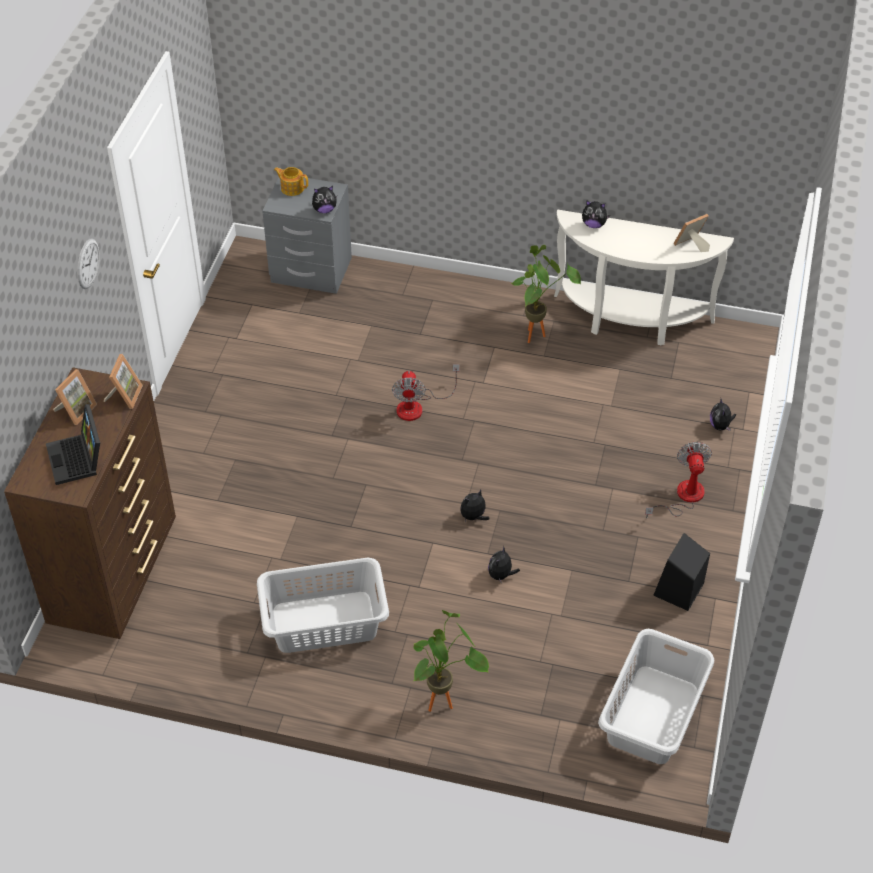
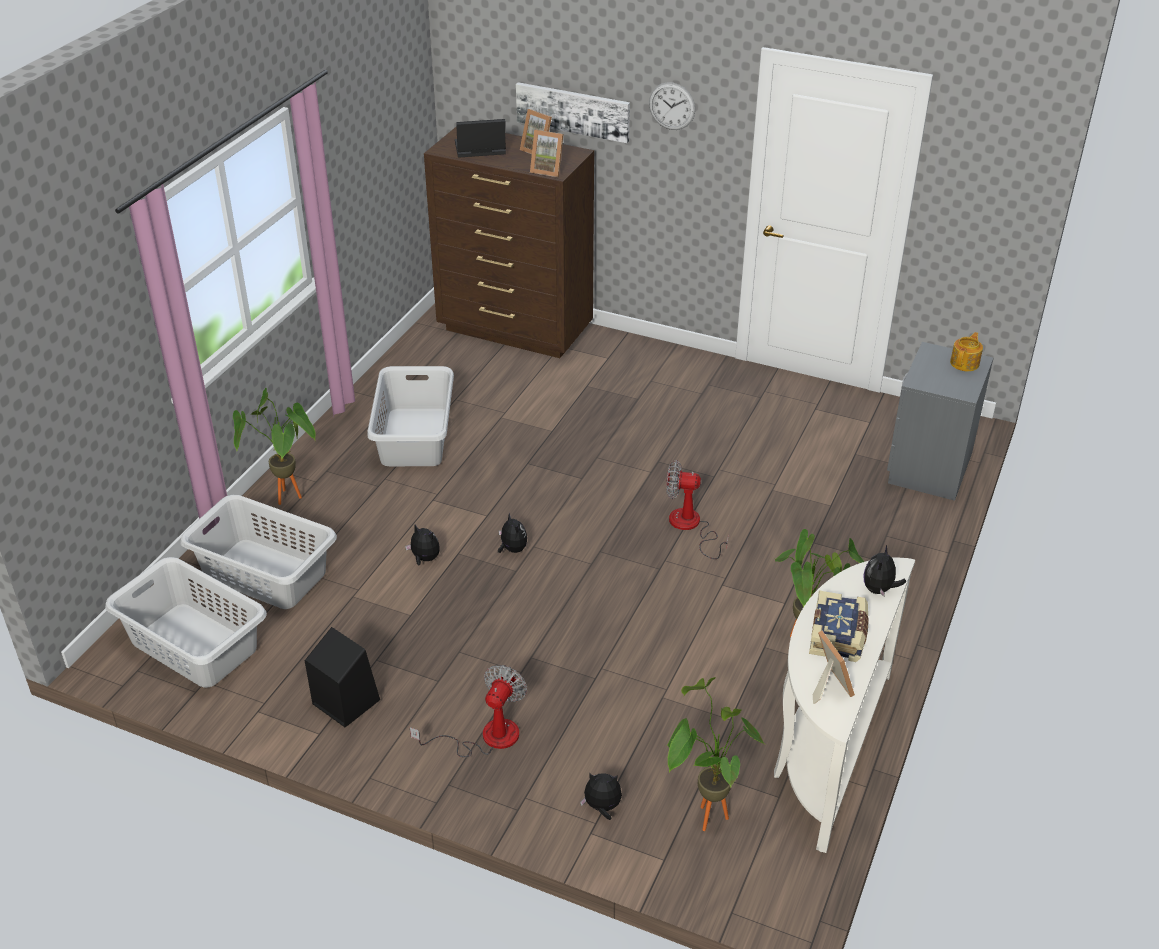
camera: 100 degrees right, 10 degrees down
(48, 359) = (573, 111): none -> picture
(324, 210) = (924, 382): plush toy -> none
(550, 689) = (265, 573): none -> grey laundry basket
(644, 242) = (839, 636): none -> book
(682, 497) = (486, 737): fan -> fan turned 75 degrees counterclockwise
(708, 376) = (702, 817): none -> potted plant

